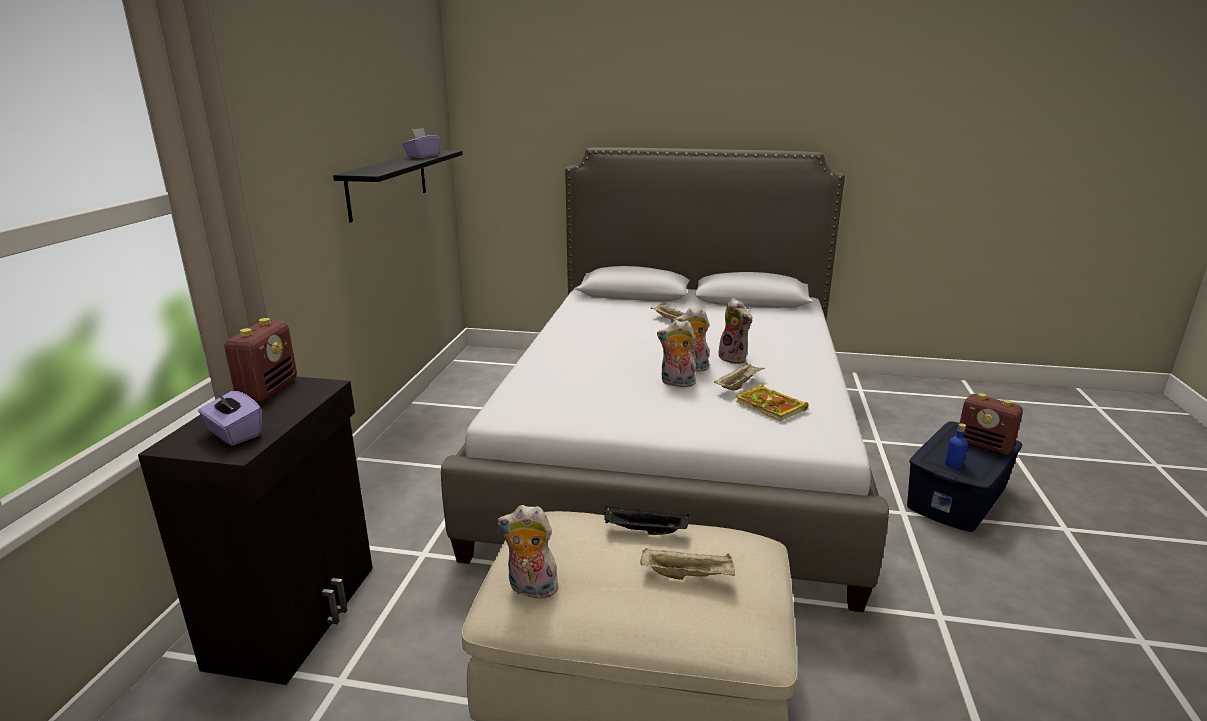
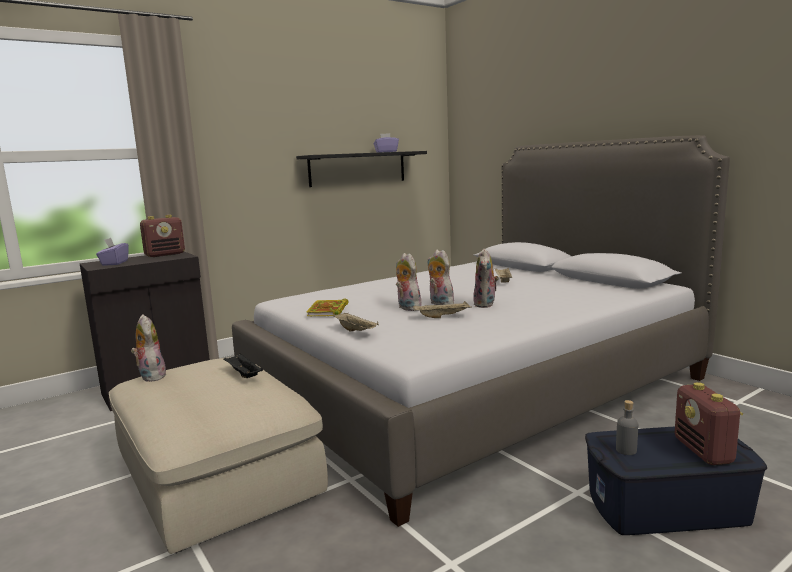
camera: 45 degrees right, 10 degrees down
(688, 575) = (210, 397): beige tray -> beige tray (356, 331)
(772, 406) = (430, 330): book -> book (328, 311)
(953, 464) = (626, 450): blue bottle -> grey bottle

